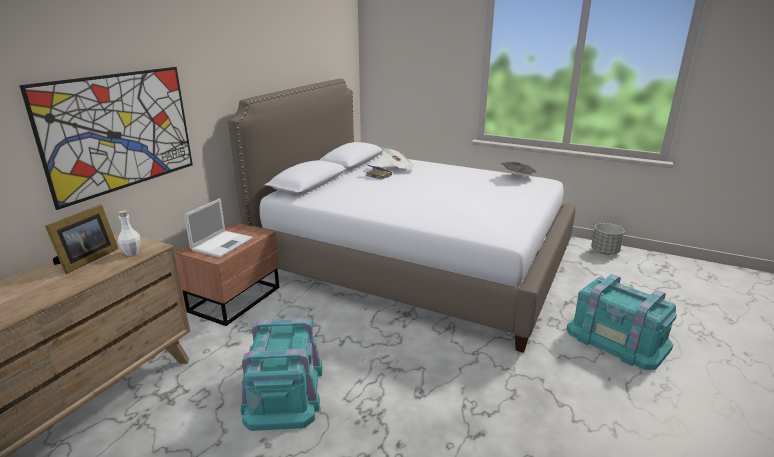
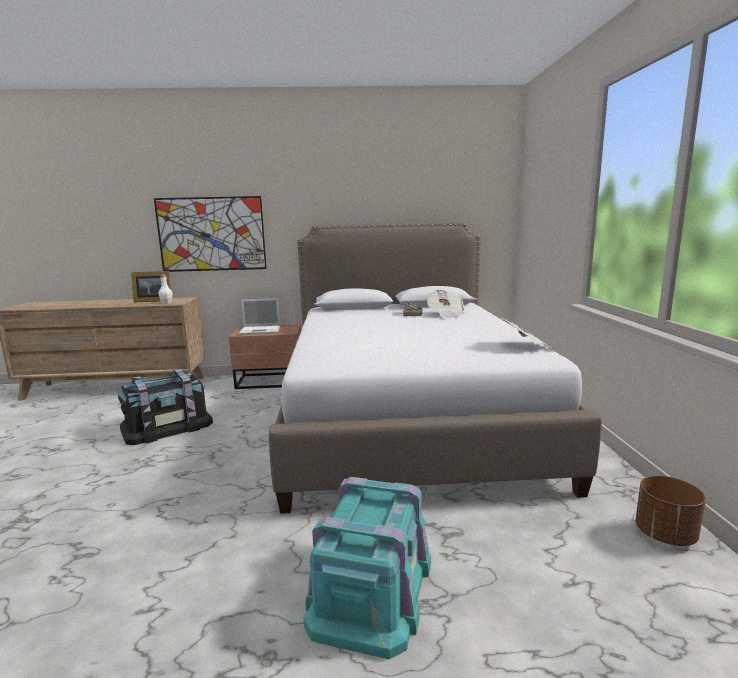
camera: 60 degrees right, 10 degrees down
(283, 390) = (167, 426): turquoise storage box -> black storage box
(604, 252) = (664, 535): grey planter -> brown planter

